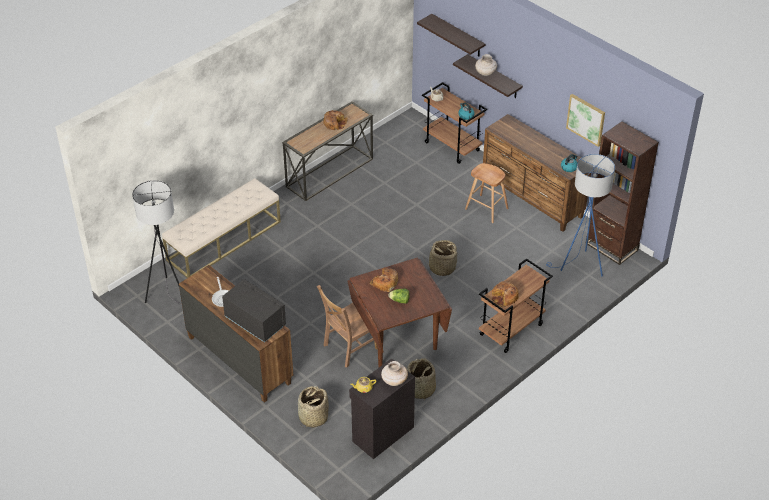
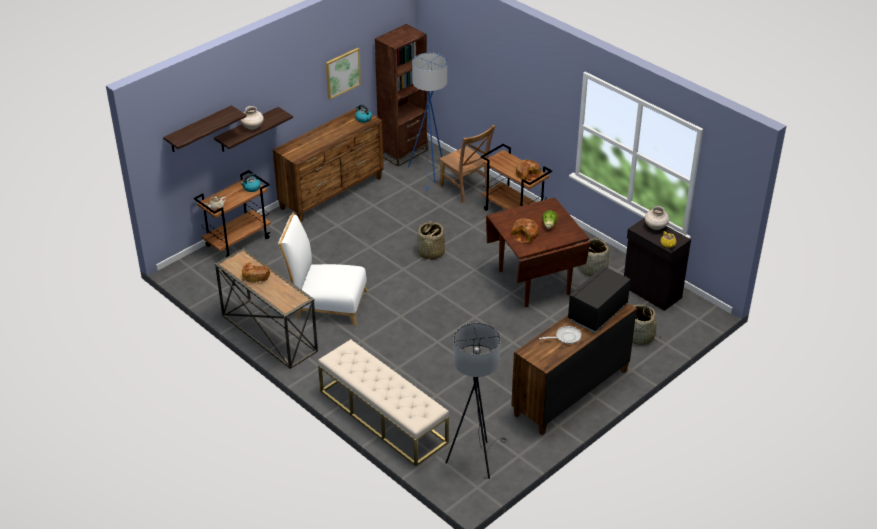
camera: 90 degrees left, 5 degrees down
(349, 347) = (545, 314): brown chair -> brown chair (466, 189)
(367, 203) = (326, 303): none -> white chair
(486, 209) = (343, 222): brown stool -> none

